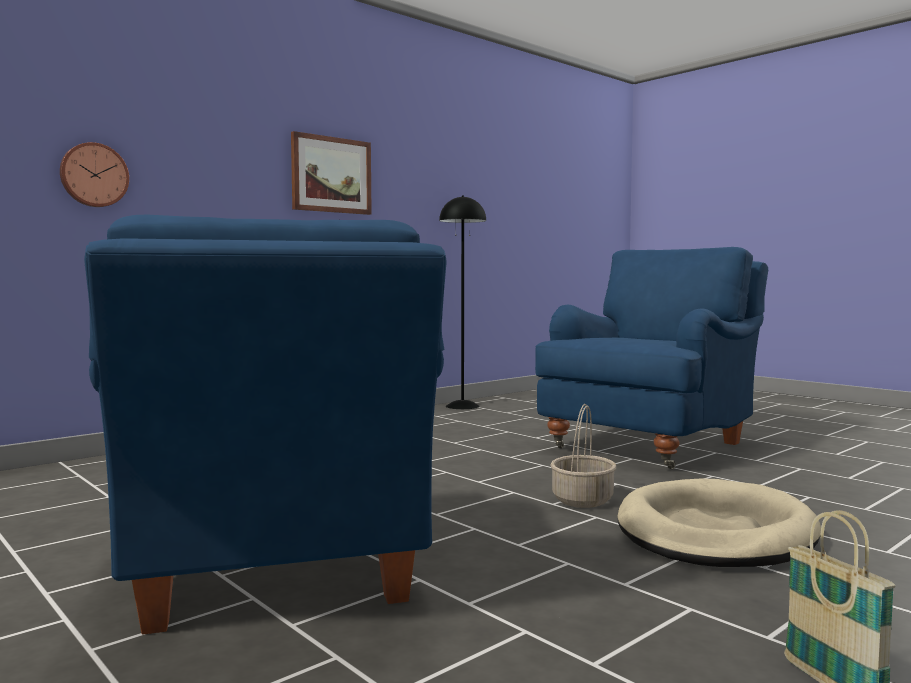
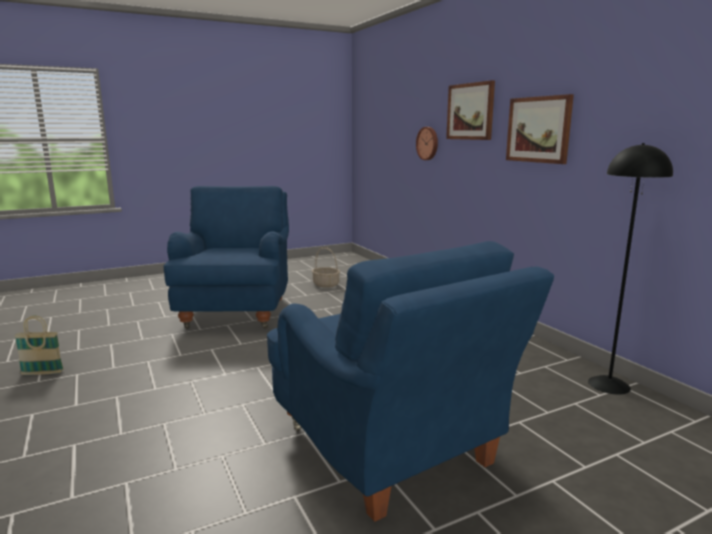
camera: 105 degrees right, 10 degrees up
(210, 134) = (470, 111): none -> picture
(276, 567) = (237, 311): blue armchair -> blue armchair turned 90 degrees clockwise
(582, 499) = (256, 376): basket -> basket (326, 284)
(714, 532) = (166, 399): beige dog bed -> none

